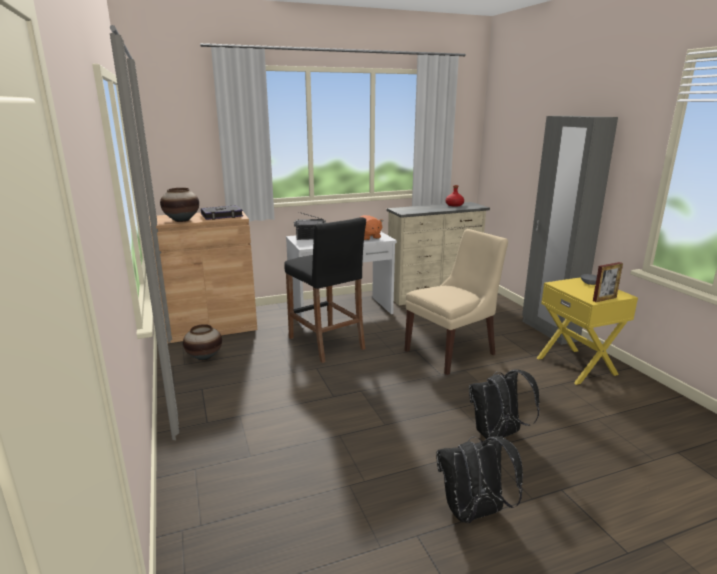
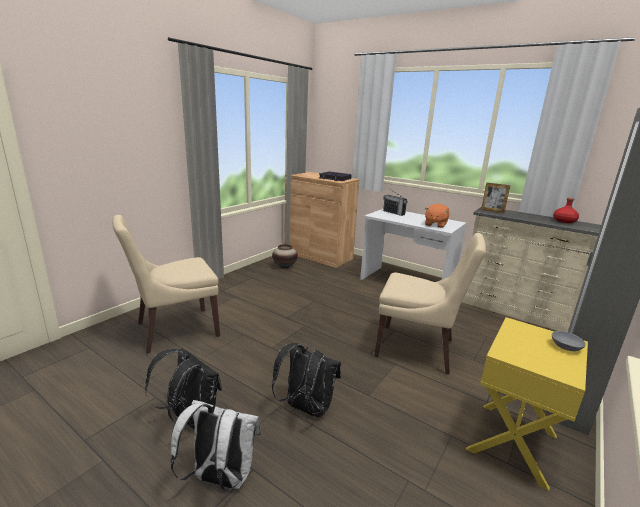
camera: 55 degrees right, 0 degrees up
(182, 220) = (309, 176): vase -> none
(273, 489) = (174, 330): none -> beige chair
(326, 343) = (351, 293): black stool -> none
(565, 512) = (220, 478): none -> white backpack
(604, 299) = (522, 362): picture frame -> picture frame (492, 211)

